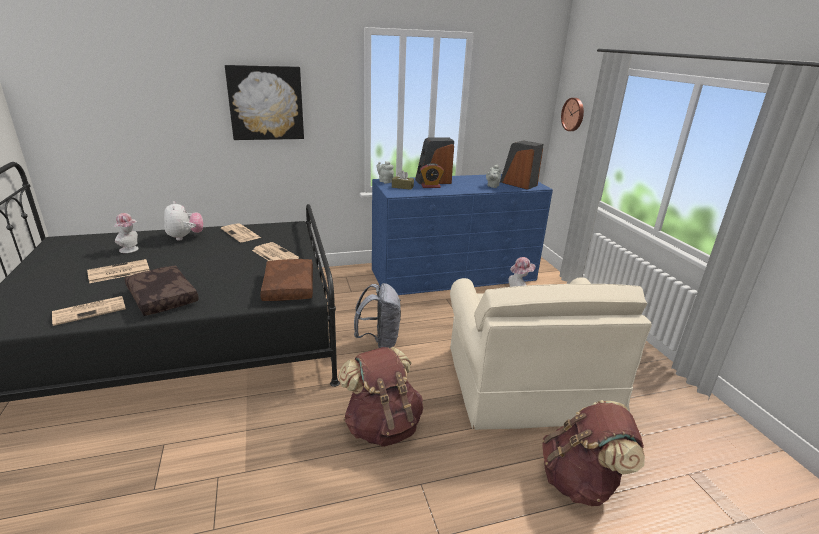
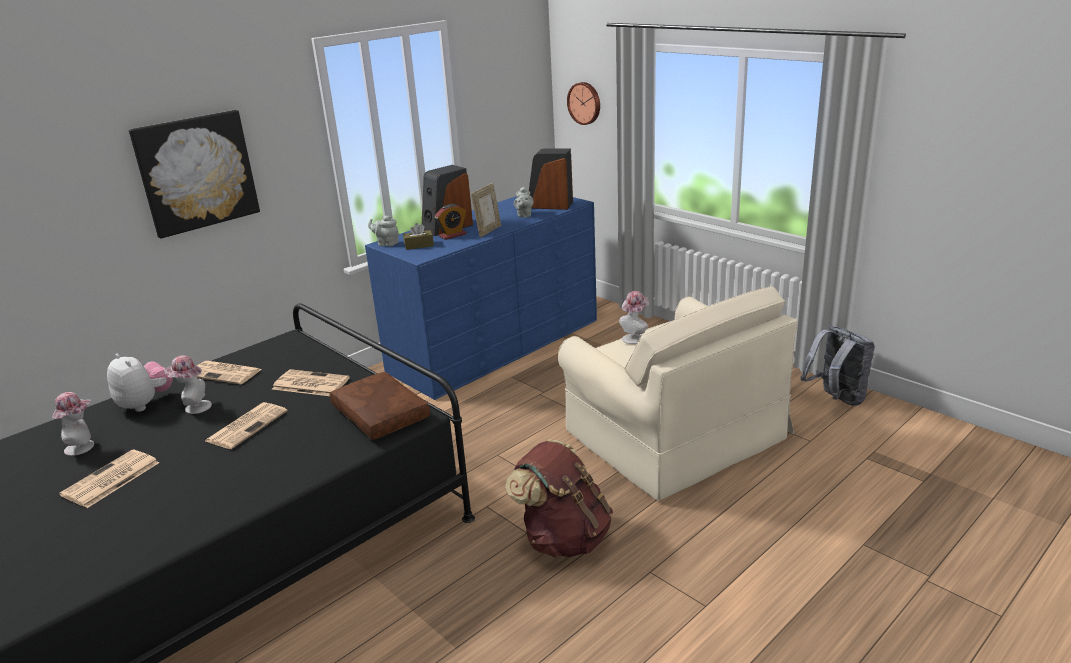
camera: 25 degrees left, 0 degrees up
(91, 310) = (145, 536): newspaper -> newspaper (247, 425)
(161, 298) = (226, 486): brown pillow -> none
(203, 247) = (194, 407): none -> hat
(379, 341) = (477, 454): grey backpack -> grey backpack (836, 399)
(456, 189) = (488, 231): none -> picture frame
(581, 481) = (788, 503): brown backpack -> none

